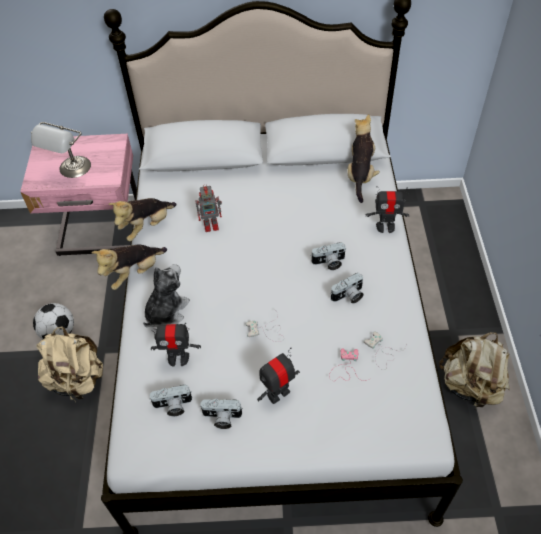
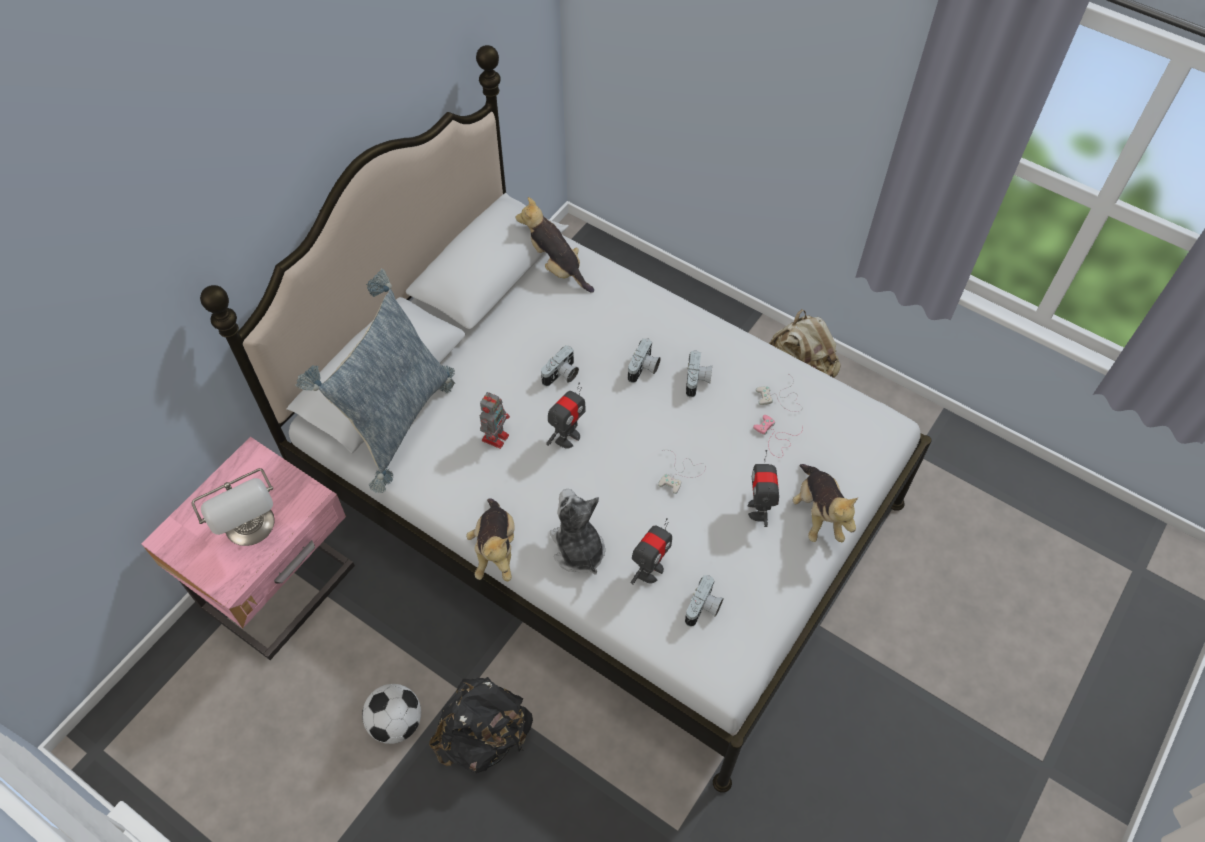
camera: 55 degrees left, 5 degrees up
(77, 380) = (484, 736): beige backpack -> black backpack
(147, 226) = (437, 499): plush toy -> plush toy (818, 513)
(179, 179) = (394, 426): none -> pillow
(221, 418) = (749, 574): camera -> camera (562, 375)
(385, 227) = (641, 295): toy robot -> toy robot (567, 437)

